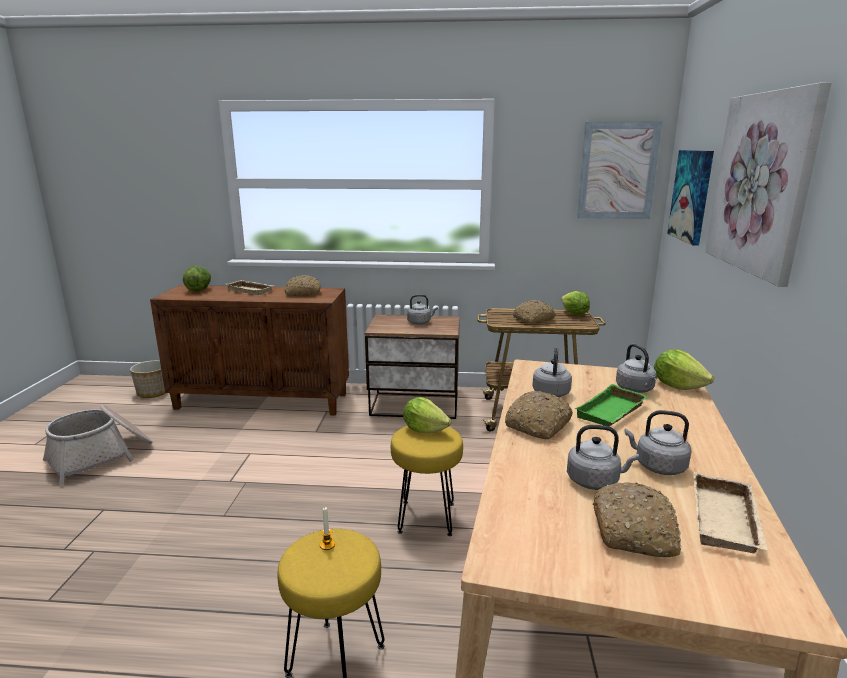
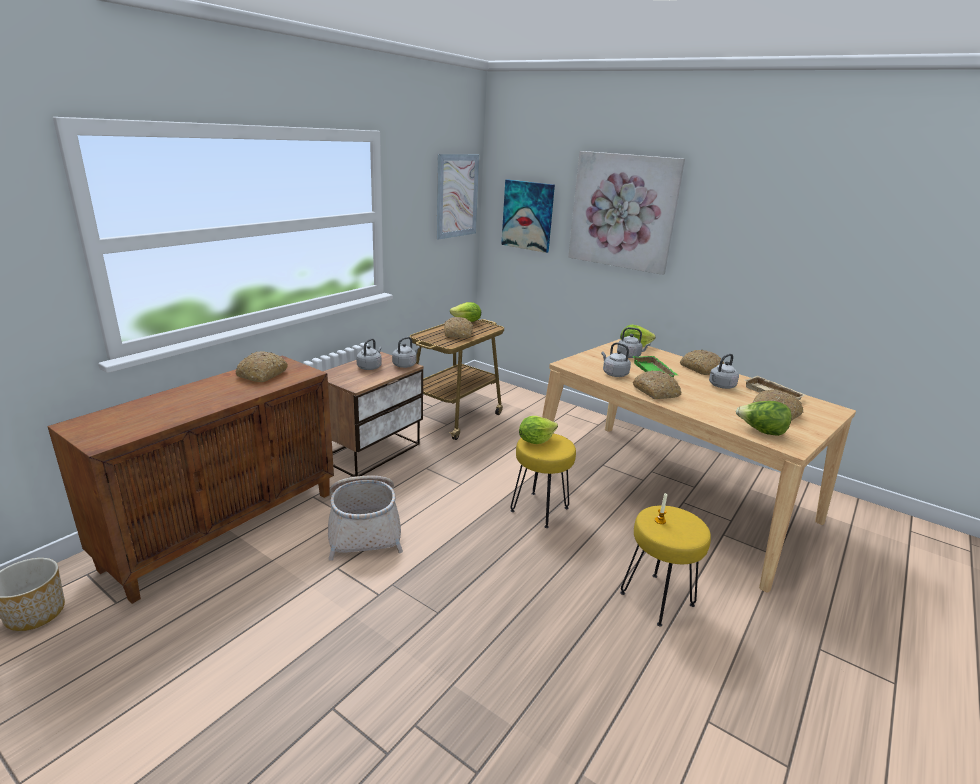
camera: 60 degrees left, 5 degrees up
(101, 456) = (182, 696): basket -> basket (364, 527)
(199, 289) = (113, 418): lettuce -> lettuce (761, 431)
(252, 290) = (192, 393): beige tray -> none
(595, 481) = (728, 403): grey kettle -> grey kettle (405, 365)
(700, 441) = (700, 368): none -> bread

